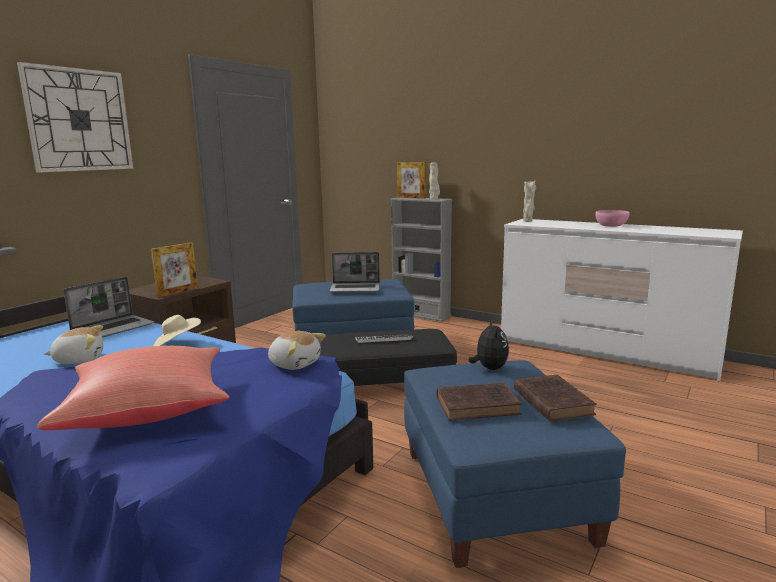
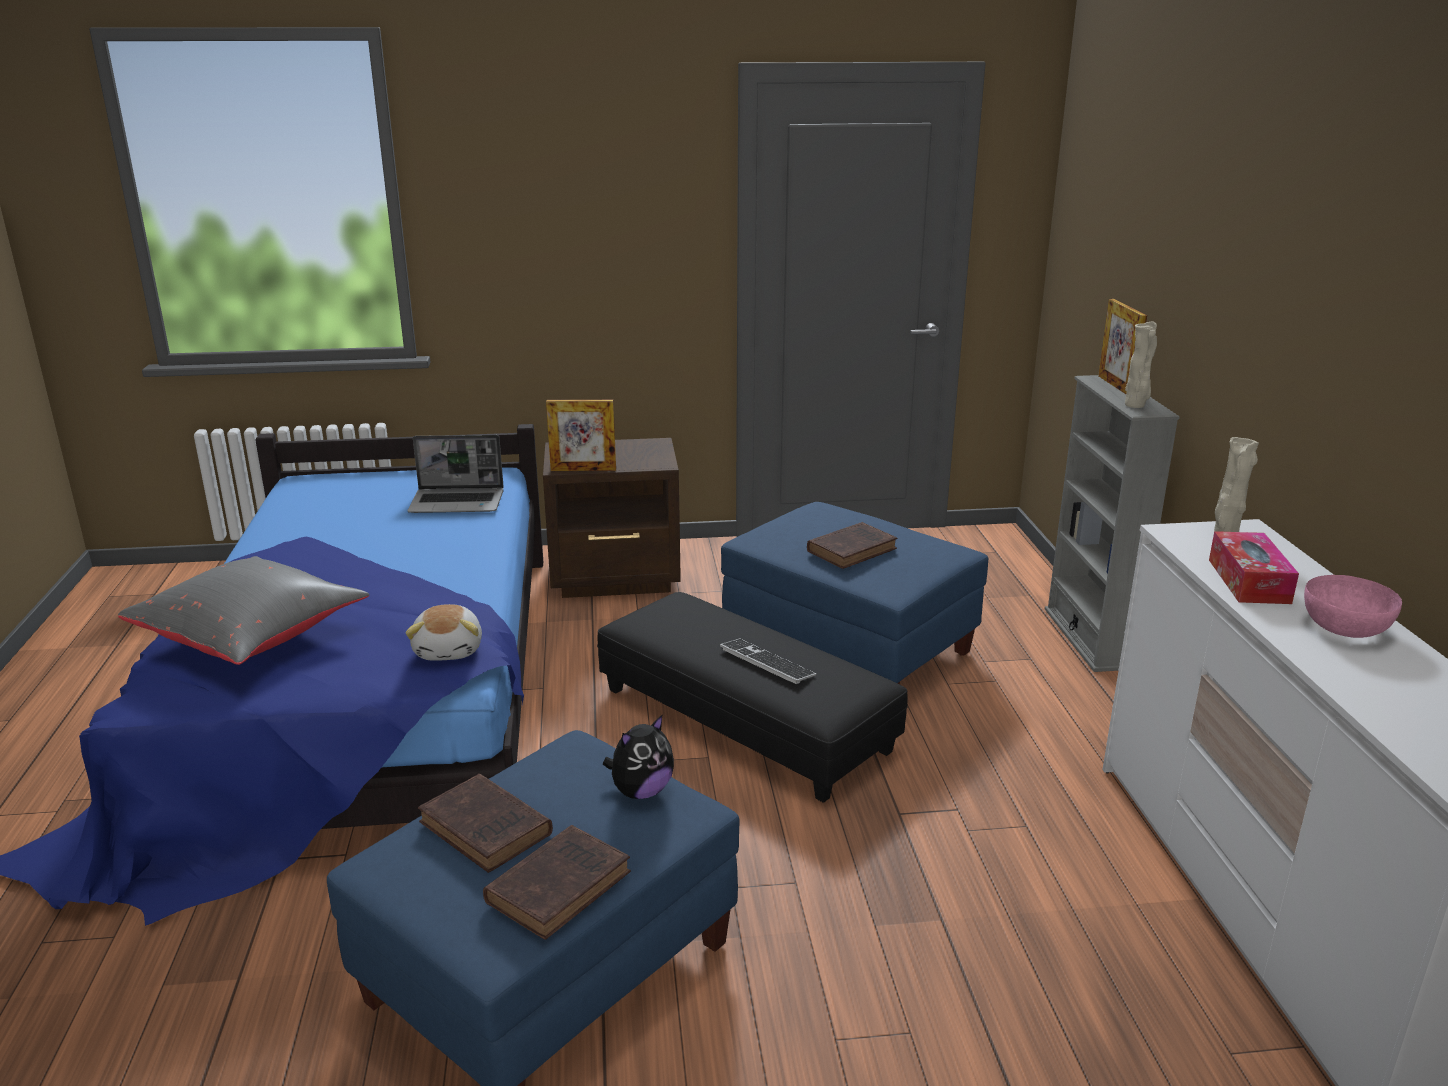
camera: 50 degrees right, 10 degrees up
(79, 120) = (532, 188): wall clock -> none
(79, 359) = (356, 537): plush toy -> none
(148, 411) = (253, 637): red pillow -> grey pillow
(177, 344) = (450, 557): beige hat -> none
(356, 289) = (853, 549): laptop -> brown book
(565, 225) = (1248, 581): none -> tissue box

